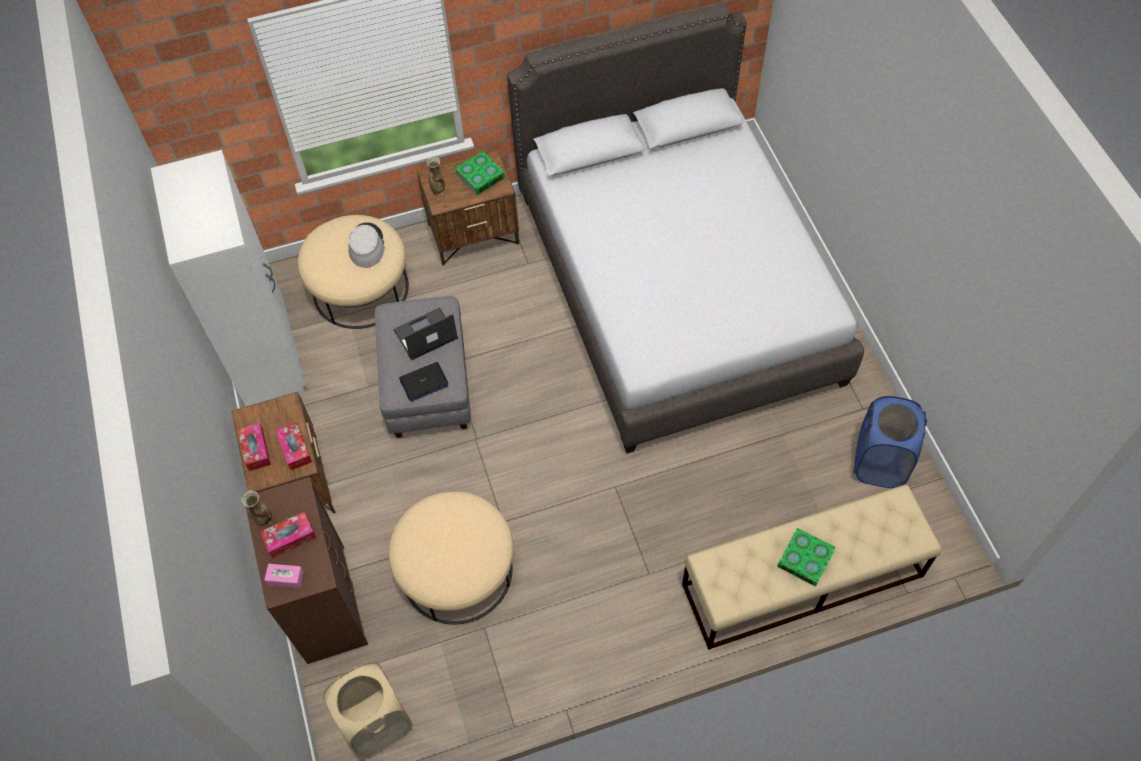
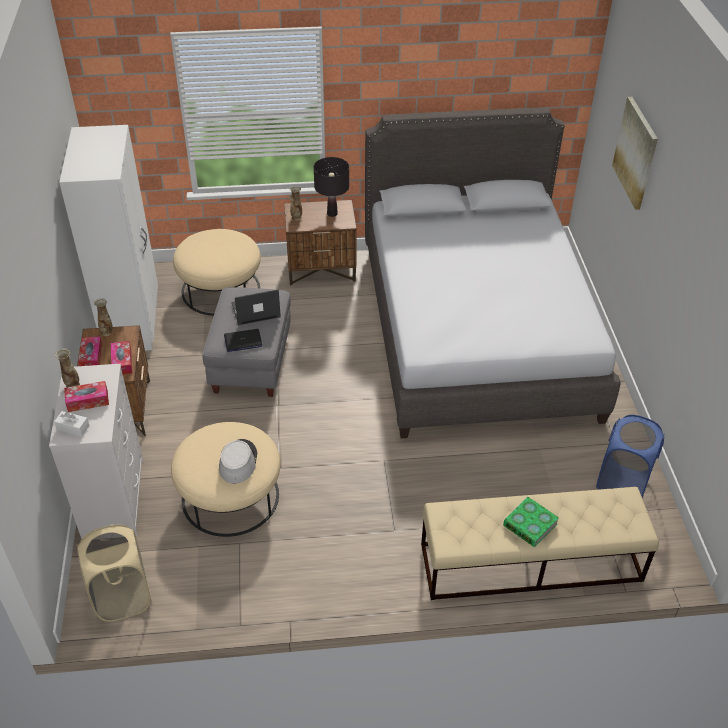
camera: 10 degrees right, 15 degrees down
(262, 409) = (107, 332): none -> vase
(286, 578) = (73, 427): pink tissue box -> white tissue box
(325, 602) = (113, 498): brown dresser -> white dresser
(366, 246) = (230, 248): grey hat -> grey hat (238, 462)
(480, 176) = (332, 214): book -> black table lamp
(851, 76) = (636, 152): none -> picture

